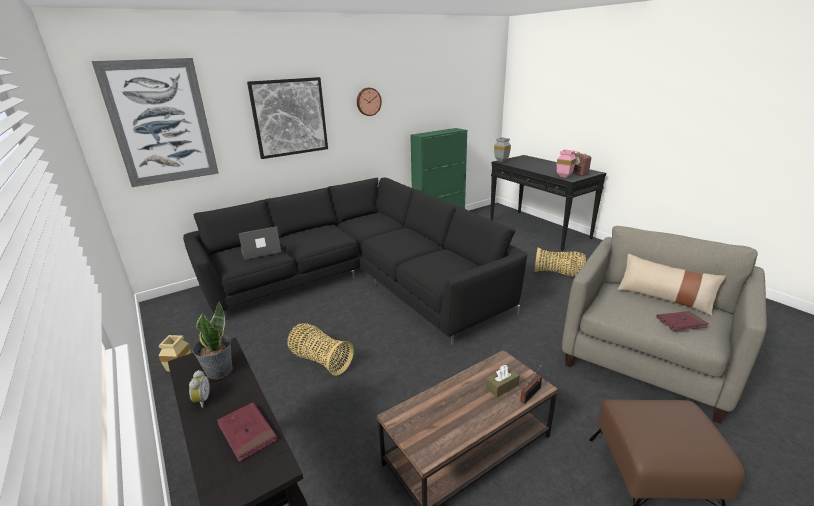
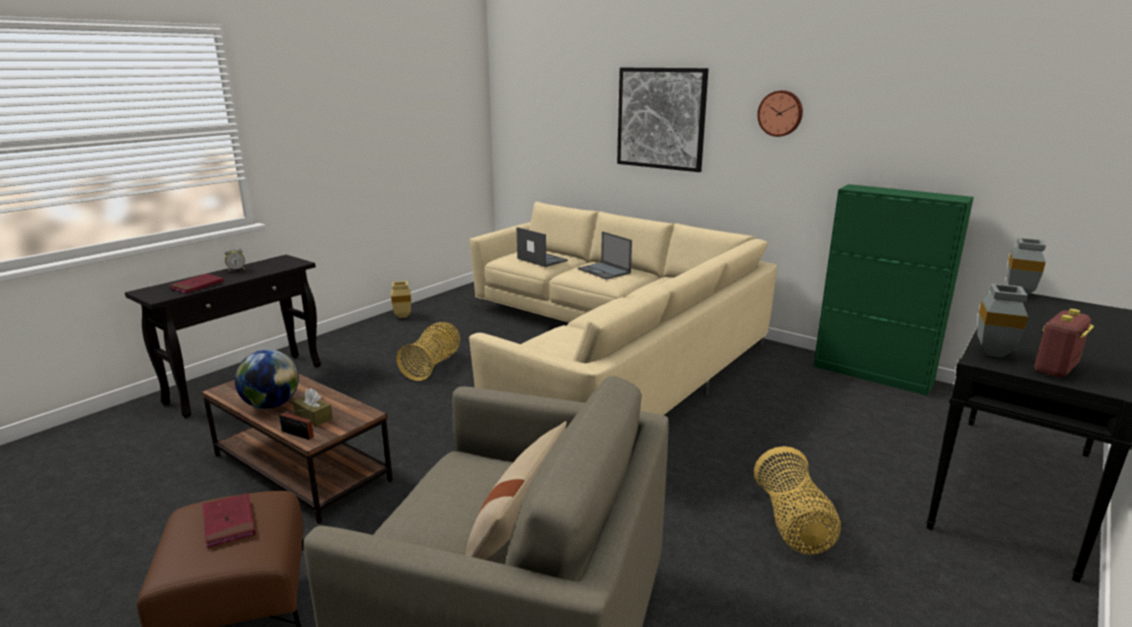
camera: 70 degrees right, 5 degrees down
(161, 123) = (542, 103): picture -> none
(219, 370) = (270, 267): potted plant -> none
(316, 235) = (604, 271): none -> laptop
(360, 280) = (610, 352): black sofa -> beige sofa
(472, 414) = (271, 405): none -> globe
(563, 176) = (991, 352): pink vase -> grey vase
(681, 323) = (423, 527): red book -> red book (229, 523)

